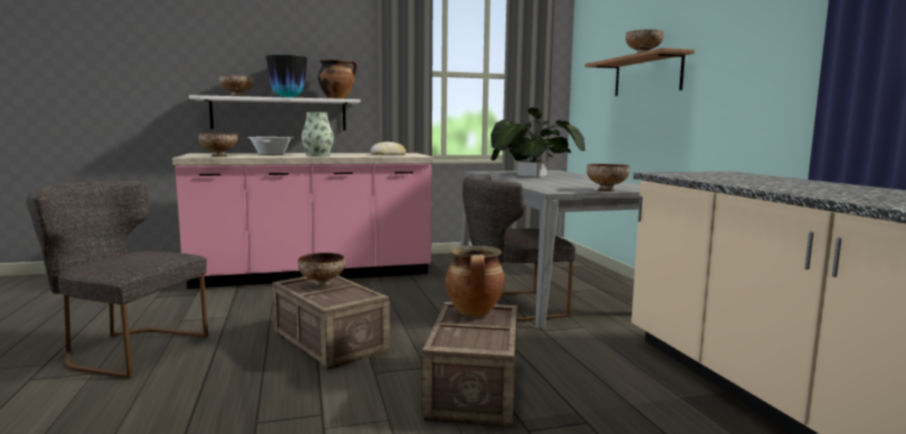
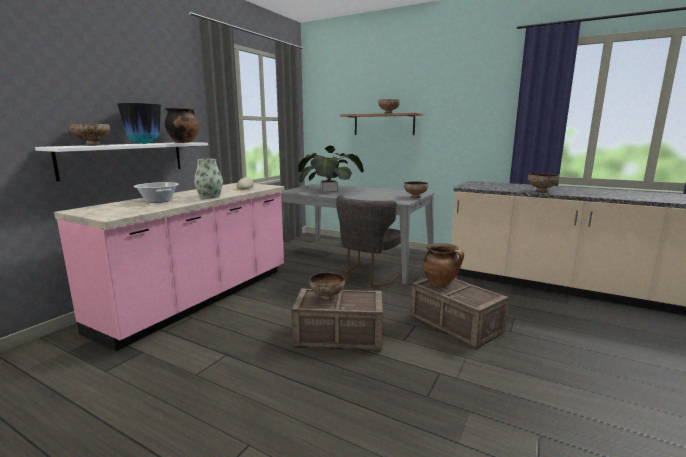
camera: 45 degrees left, 5 degrees up
(125, 349) = (218, 416): grey chair -> none
(218, 156) = (135, 211): bowl -> bowl (541, 191)

